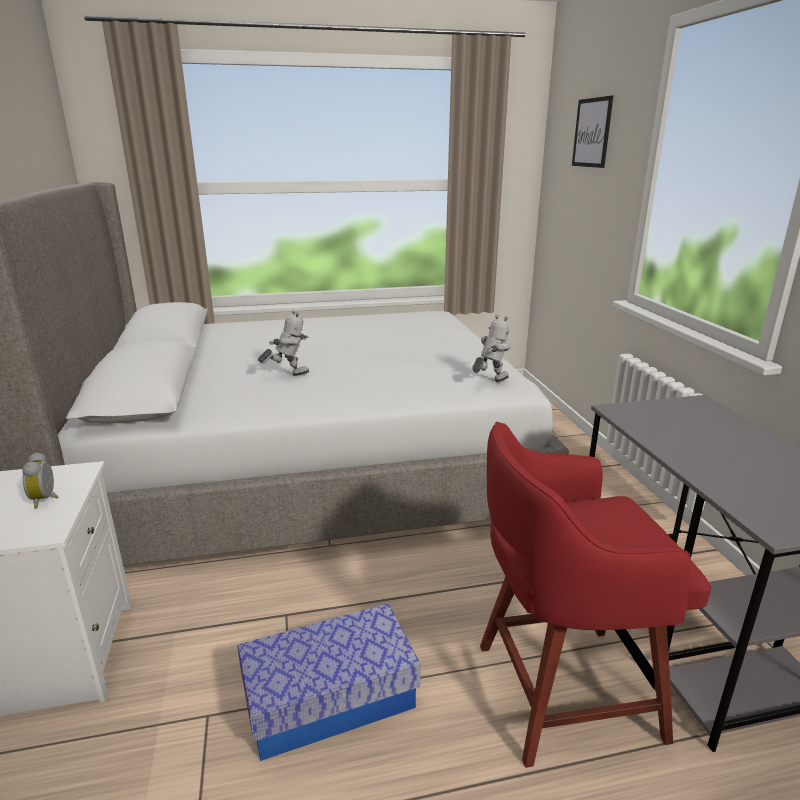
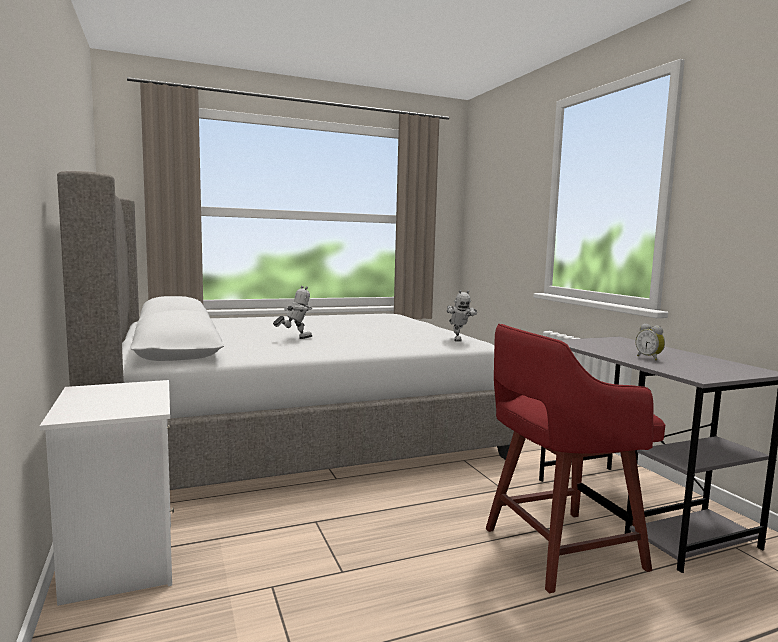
camera: 10 degrees left, 15 degrees down
(46, 499) = (135, 396): alarm clock -> alarm clock (649, 358)
(330, 698) = (375, 567): storage box -> none
(490, 382) = (458, 340): toy robot -> toy robot turned 135 degrees clockwise
(592, 133) = (503, 180): picture -> none

